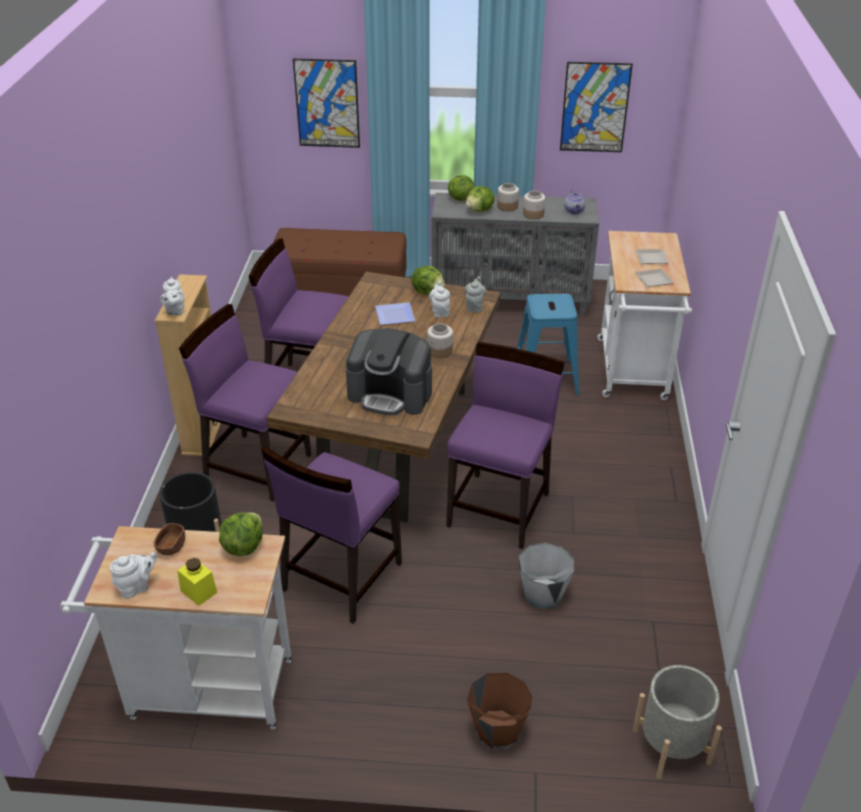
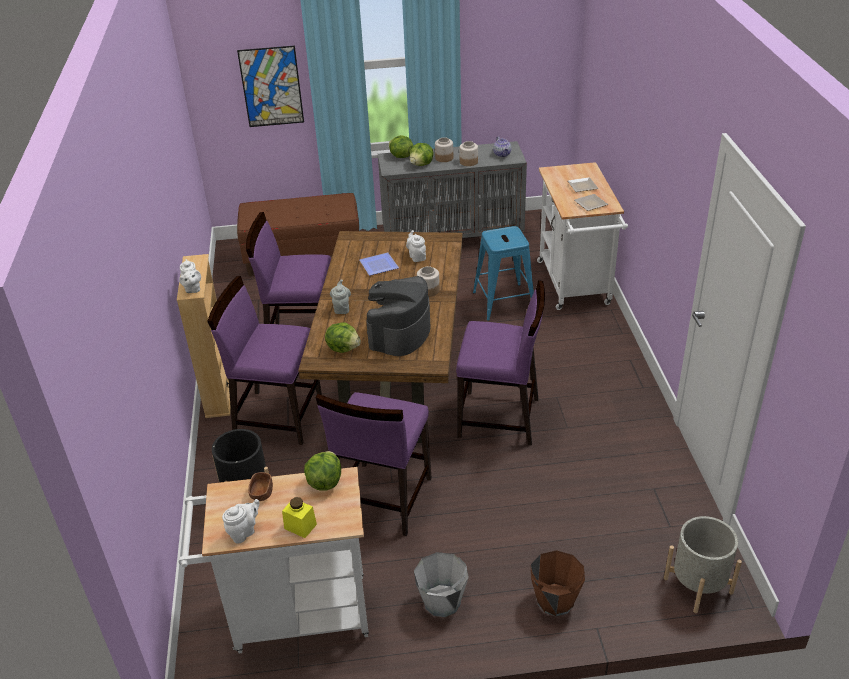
camera: 10 degrees left, 0 degrees up
(390, 394) = (399, 333): coffee machine -> coffee machine turned 105 degrees clockwise
(428, 292) = (400, 241): lettuce -> lettuce (344, 348)
(474, 306) = (444, 248): grey teapot -> grey teapot (341, 308)
(499, 509) = (500, 418): purple chair -> purple chair turned 90 degrees clockwise
(543, 594) = (558, 483): grey bucket -> grey bucket (442, 602)
(595, 107) = (507, 63): picture -> none

